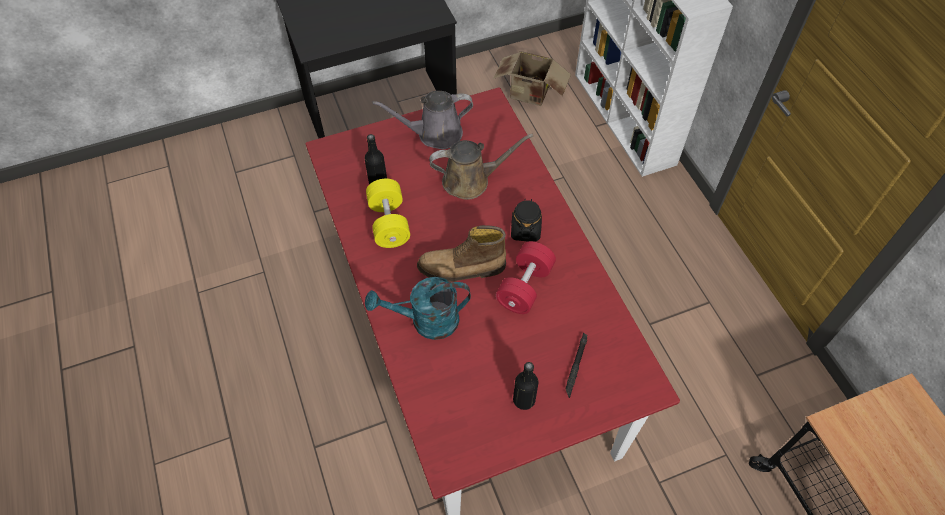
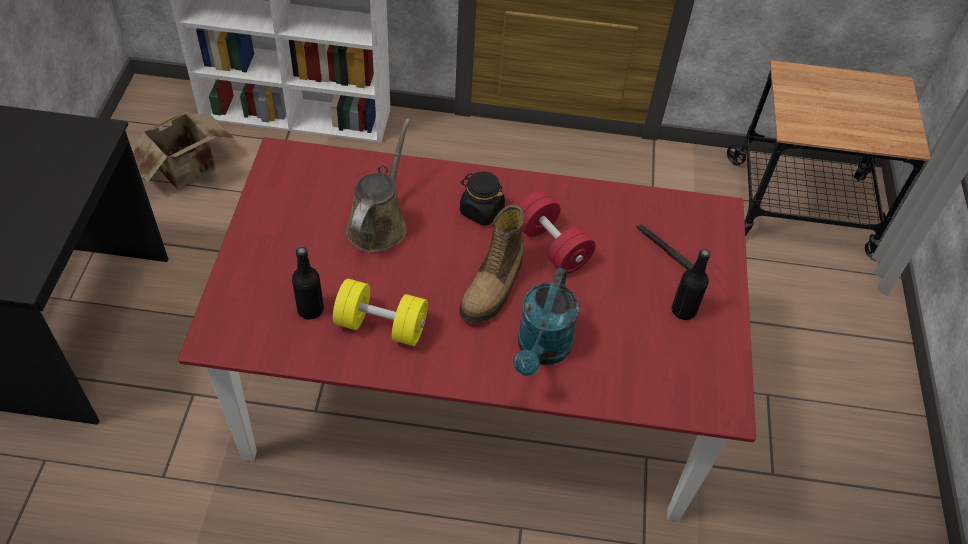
camera: 65 degrees left, 5 degrees down
(435, 134) = (283, 224): grey watering can -> none

